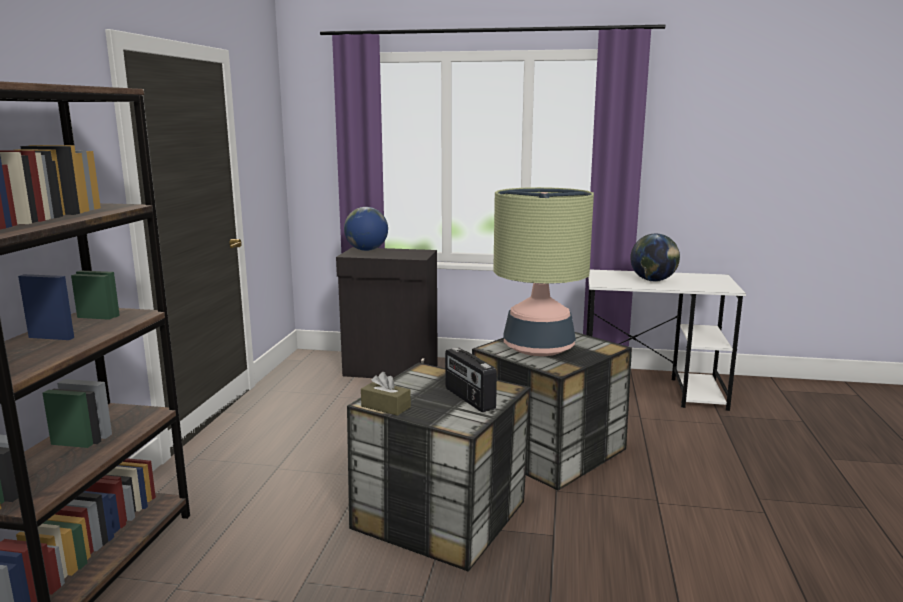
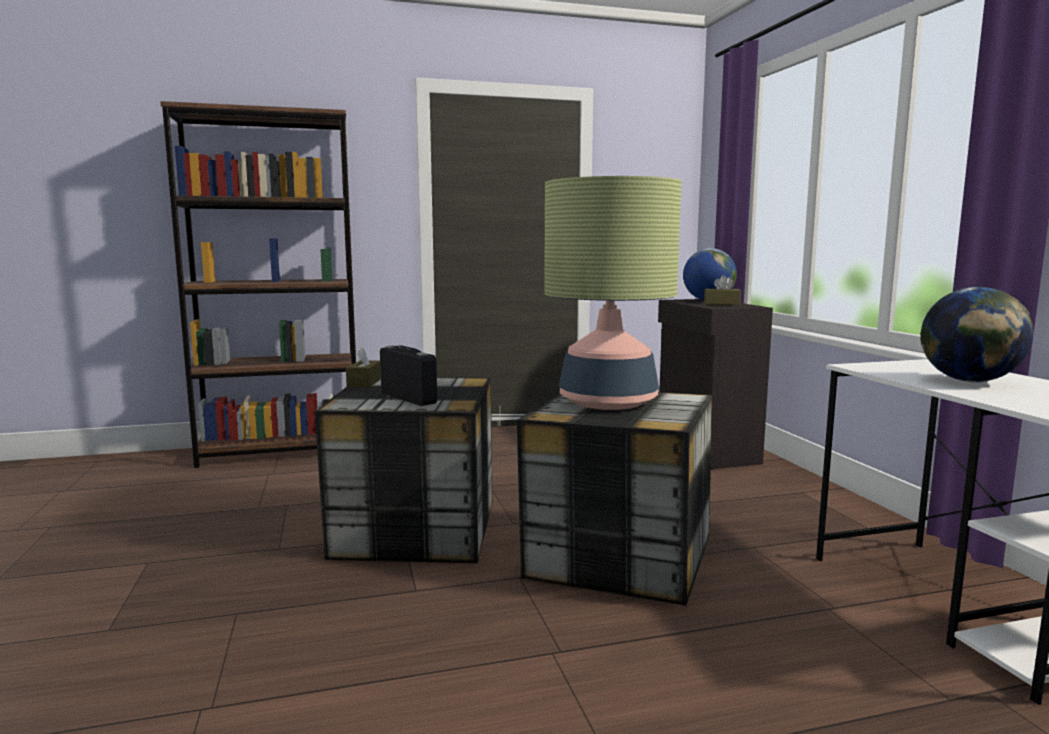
camera: 65 degrees right, 5 degrees down
(397, 252) = (721, 304): none -> brown tissue box
(468, 399) = (409, 398): radio -> radio turned 105 degrees clockwise

